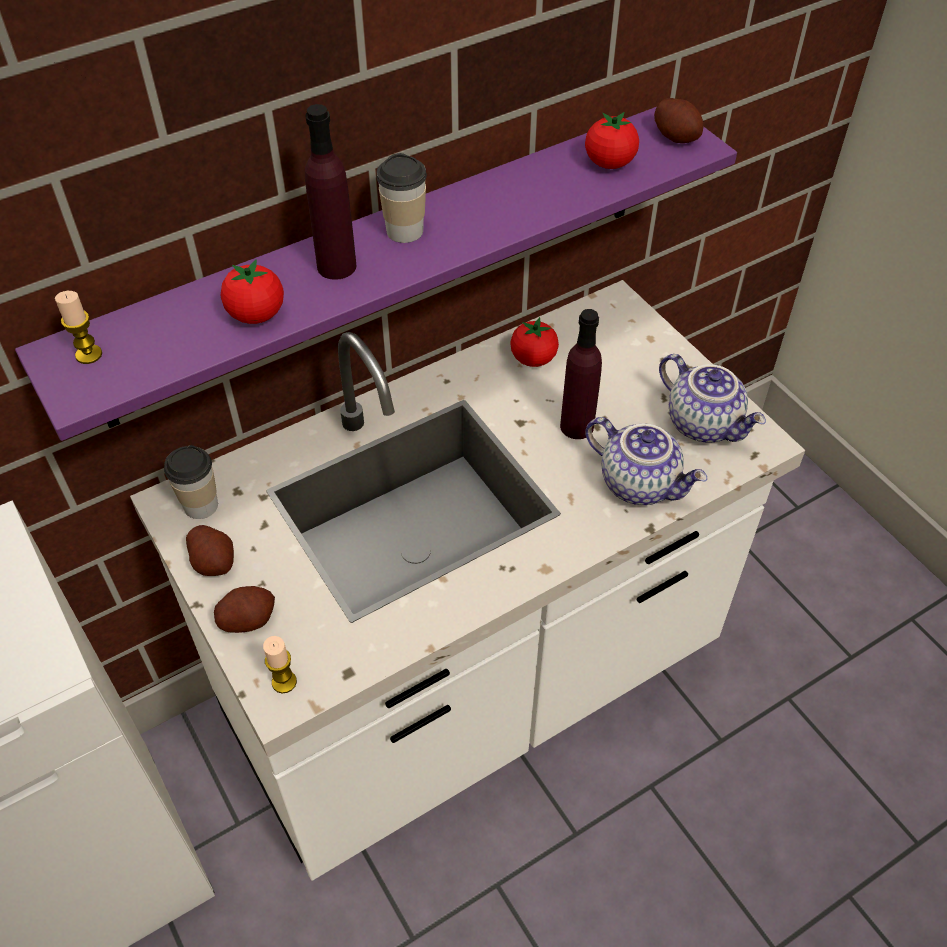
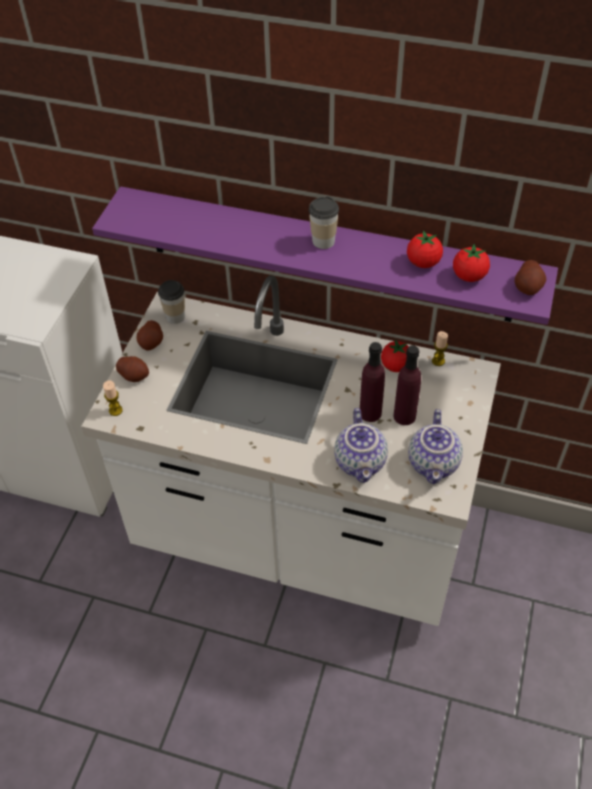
camera: 50 degrees right, 0 degrees up
(89, 354) = (138, 207): candle -> candle (438, 361)
(256, 314) = (214, 234): tomato -> tomato (423, 262)
(336, 266) = (273, 237): purple bottle -> purple bottle (404, 416)

